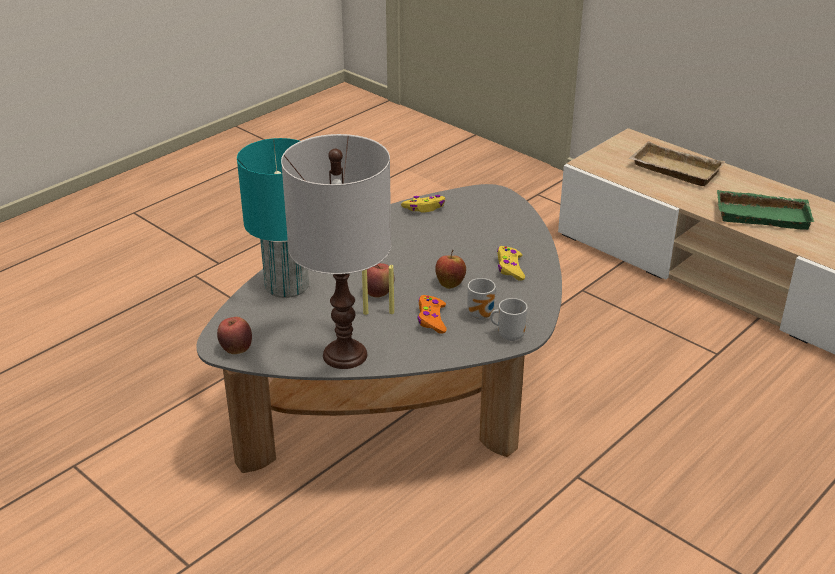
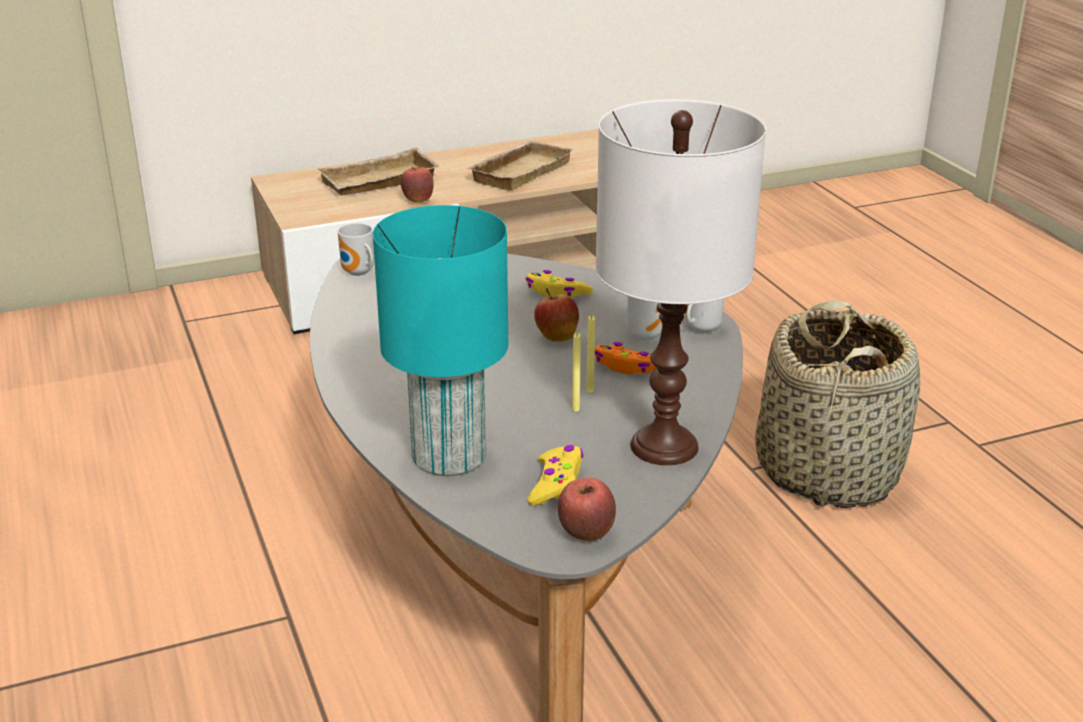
camera: 65 degrees left, 5 degrees down
(379, 294) = (536, 389): apple -> apple (418, 200)
(424, 208) = (352, 309): yellow game controller -> yellow game controller (556, 484)
(471, 195) = (358, 273): none -> mug
(608, 518) = (828, 470): none -> basket
(763, 215) = (519, 171): green tray -> beige tray

